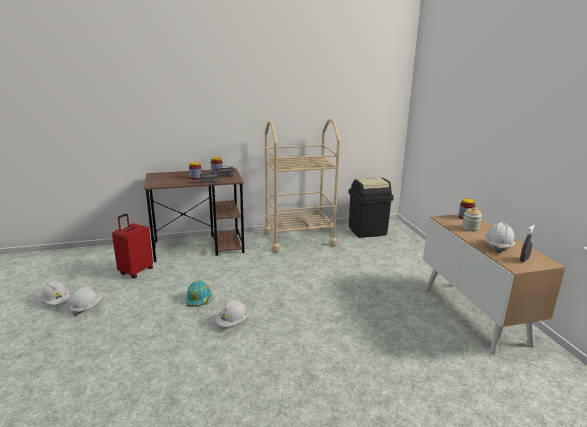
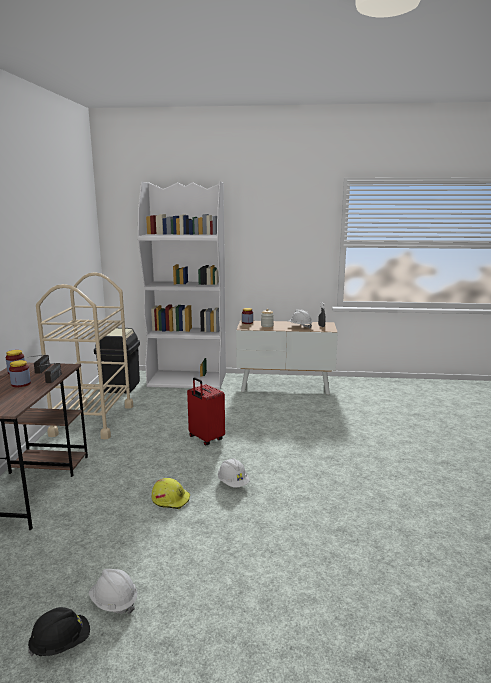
camera: 70 degrees left, 5 degrees down
(56, 301) = (61, 644): white hard hat -> black hard hat
(135, 271) = (43, 549): red suitcase -> red suitcase (205, 439)
(199, 299) = (171, 499): turquoise hard hat -> yellow hard hat
(417, 255) = (188, 380): none -> white bookcase

